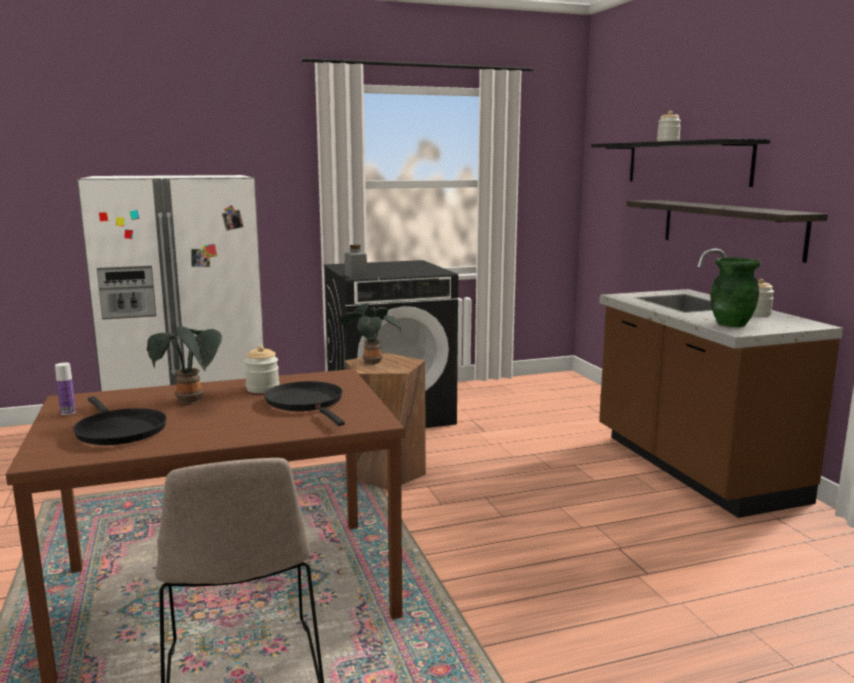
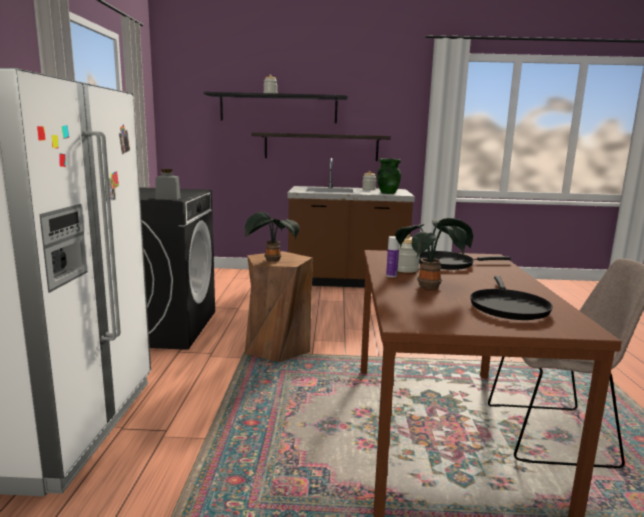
camera: 70 degrees left, 0 degrees up
(68, 412) = (451, 322): bottle -> bottle (391, 275)
(118, 430) = (507, 307): black frying pan -> black frying pan turned 120 degrees clockwise

